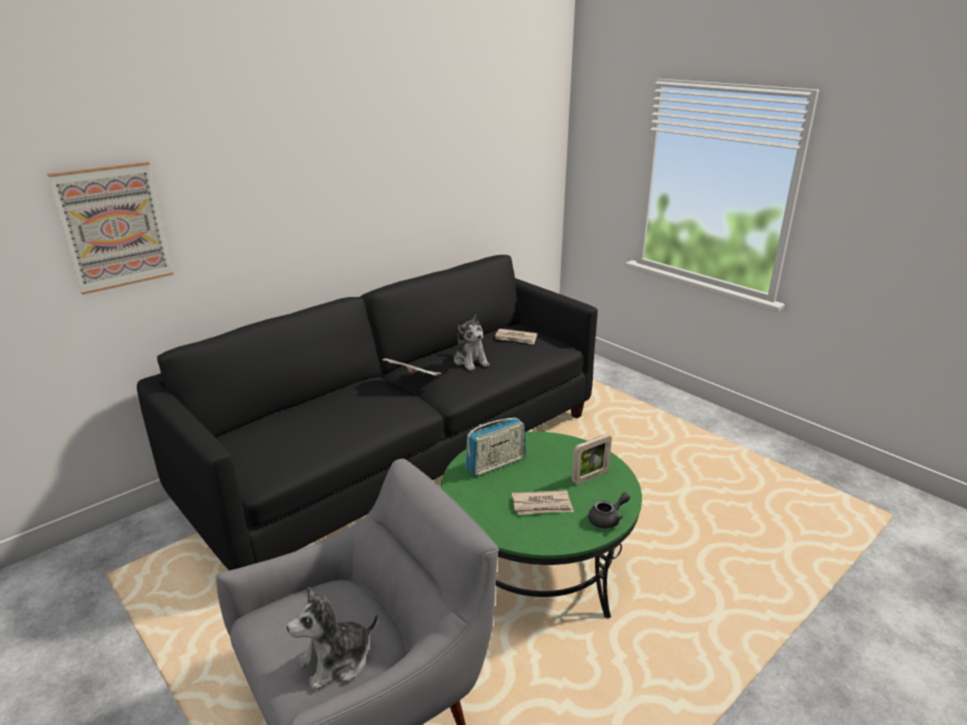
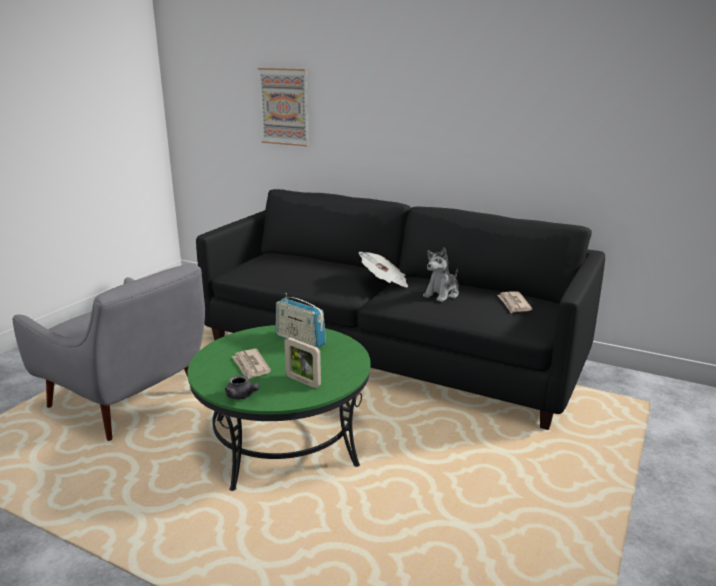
camera: 70 degrees right, 5 degrees down
(336, 661) = (81, 330): plush toy -> none

